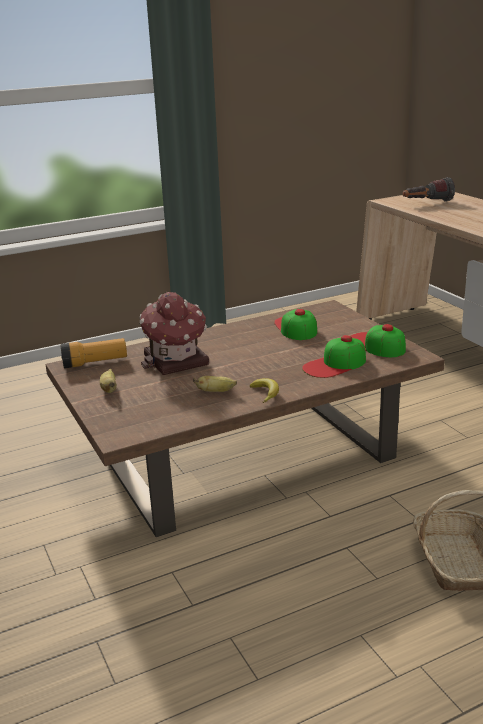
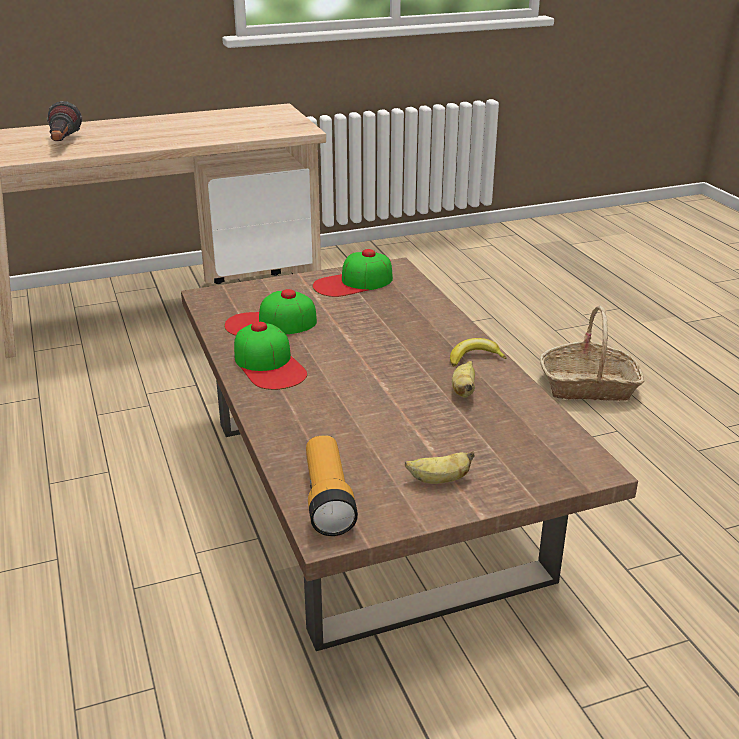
camera: 85 degrees left, 5 degrees up
(176, 361) = (351, 419): toy house -> none
(335, 364) = (402, 310): cap -> cap (269, 365)

